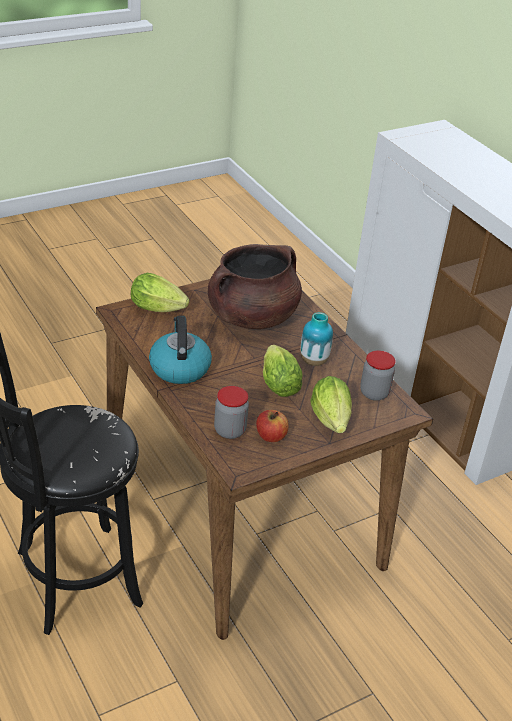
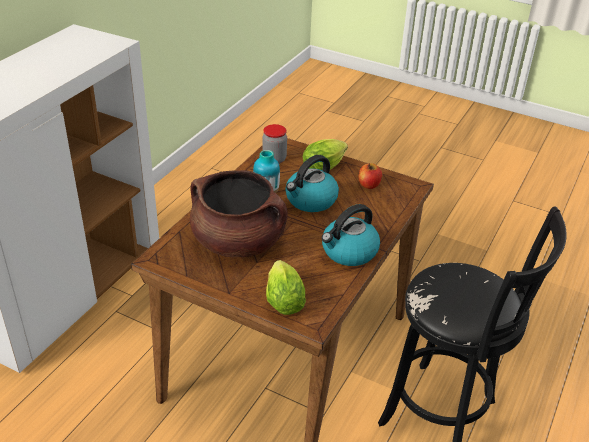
camera: 120 degrees left, 0 degrees up
(230, 430) = (385, 202): jar -> none
(278, 383) = (310, 200): lettuce -> kettle

